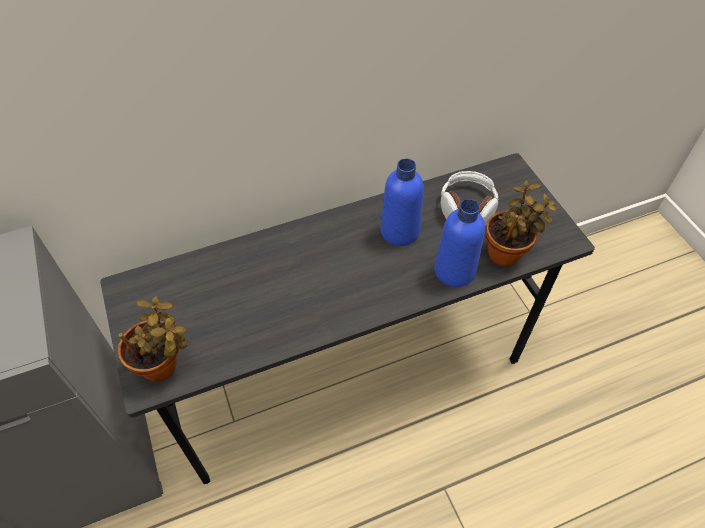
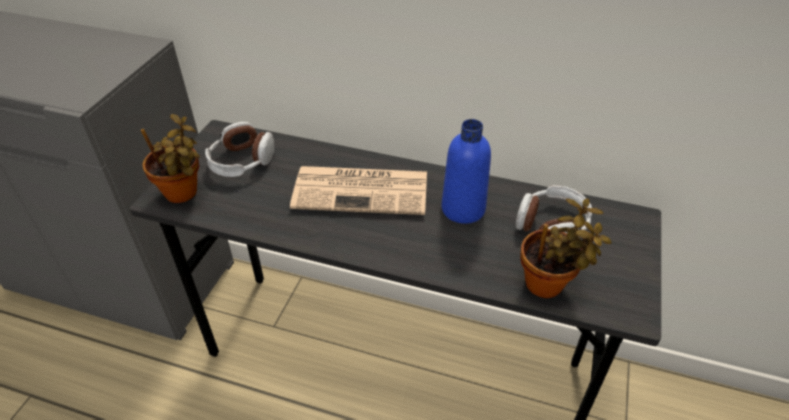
camera: 40 degrees right, 10 degrees down
(181, 302) = (242, 161): none -> headphones
(312, 262) = (363, 190): none -> newspaper
(454, 271) = (479, 267): blue bottle -> none

